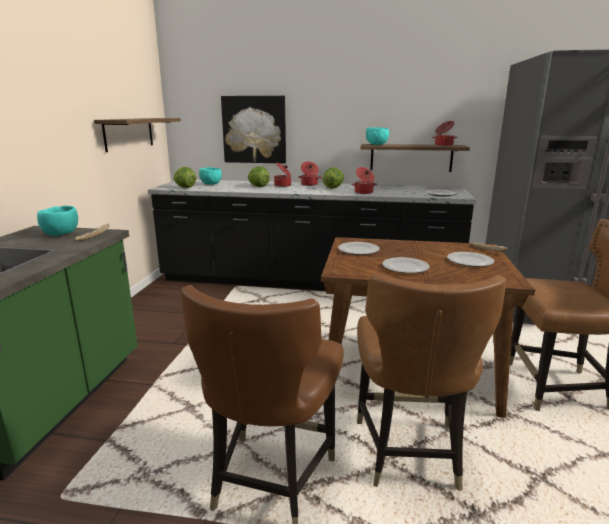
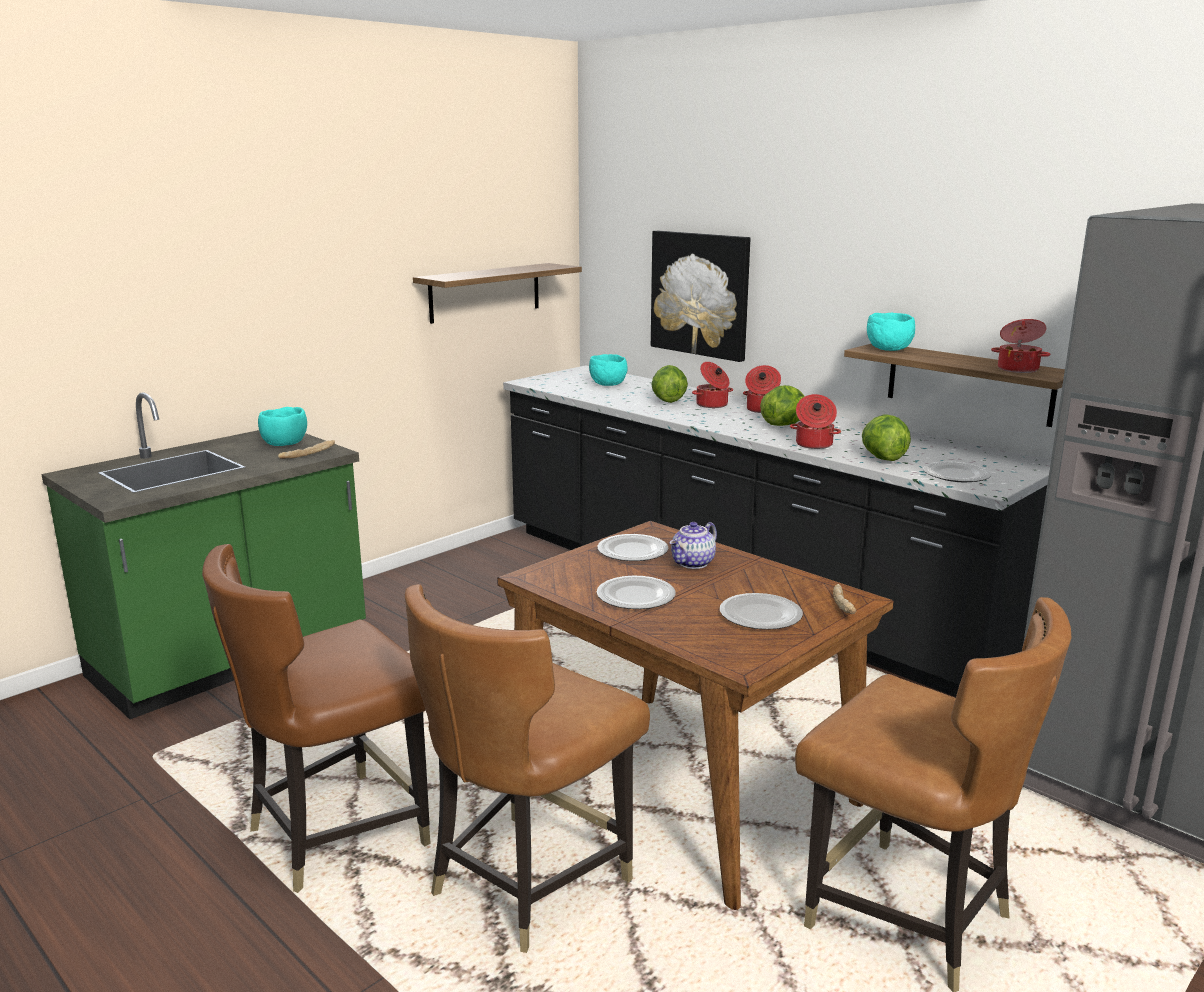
camera: 35 degrees right, 0 degrees up
(185, 187) = (557, 386): lettuce -> lettuce (882, 458)
(396, 249) = (693, 563): none -> teapot

